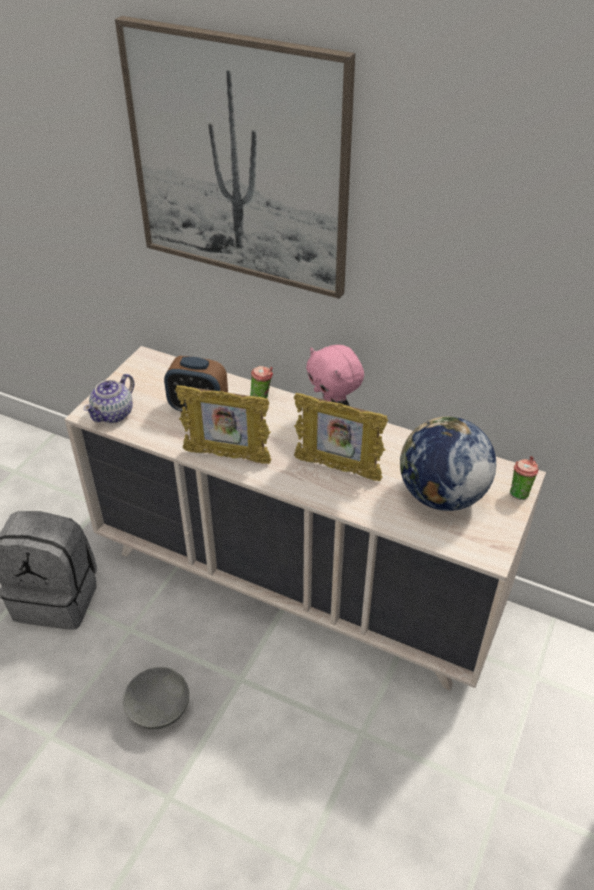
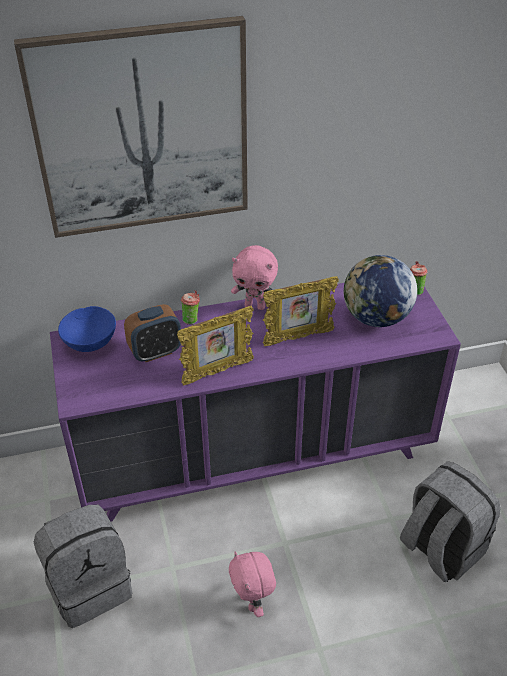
camera: 40 degrees left, 0 degrees up
(114, 414) = (95, 392): teapot -> none
(159, 371) = (90, 342): none -> blue bowl
(159, 709) = (253, 602): grey bowl -> pink plush toy
(298, 580) = (255, 454): beige dresser -> purple dresser
(381, 801) = (440, 548): none -> grey backpack

